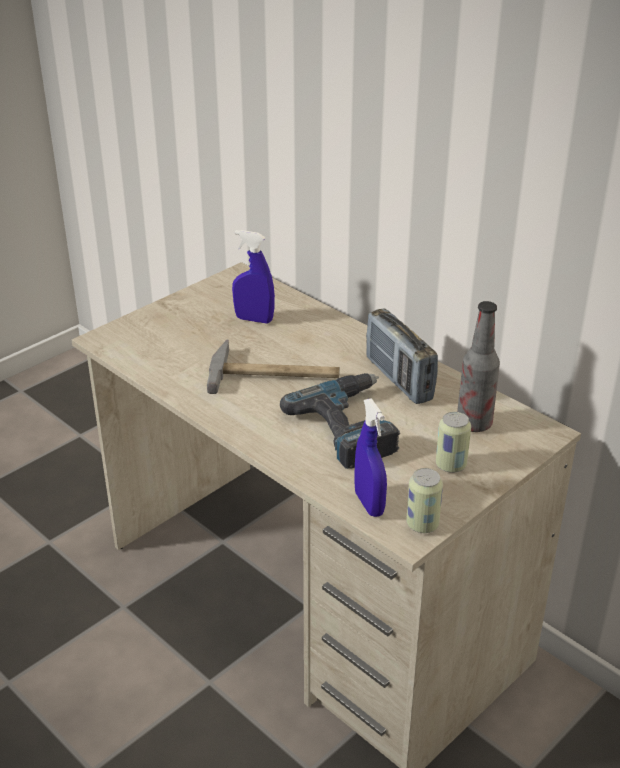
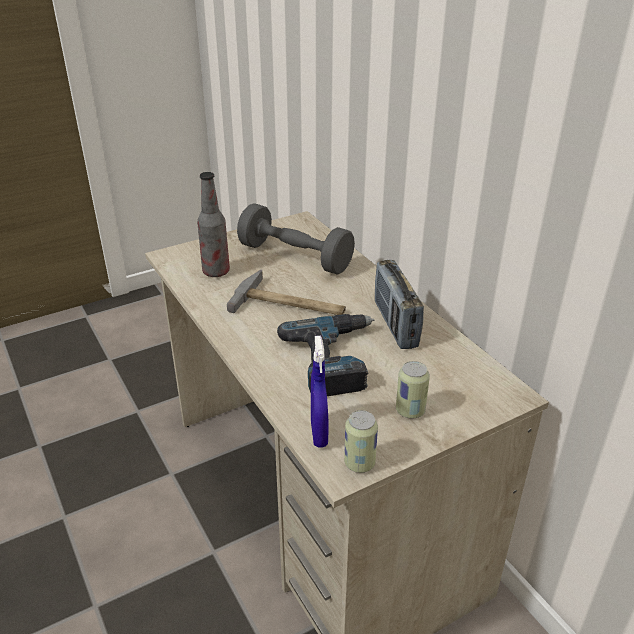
camera: 15 degrees right, 0 degrees up
(254, 319) = (295, 257): blue spray bottle -> grey dumbbell
(474, 424) = (447, 376): bottle -> bottle (216, 272)

